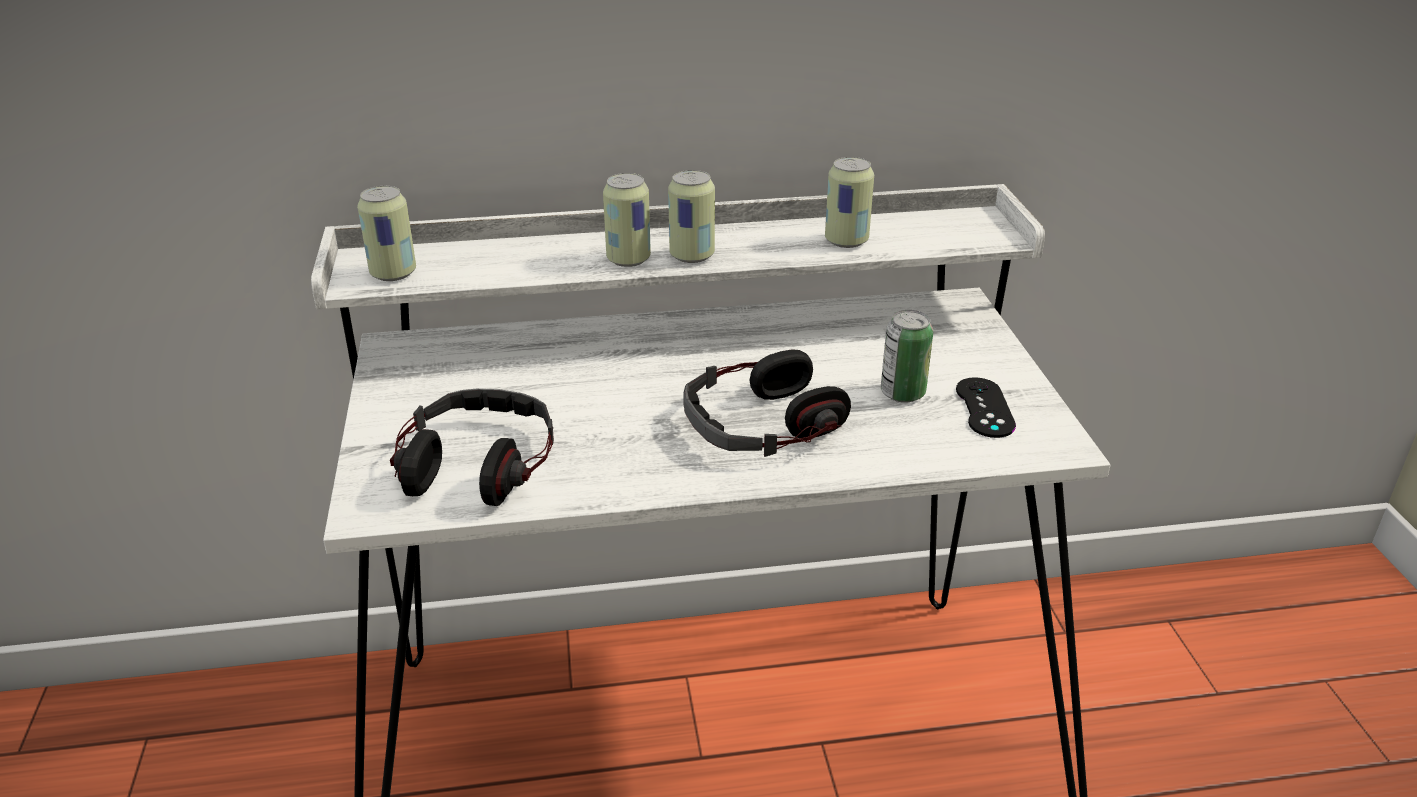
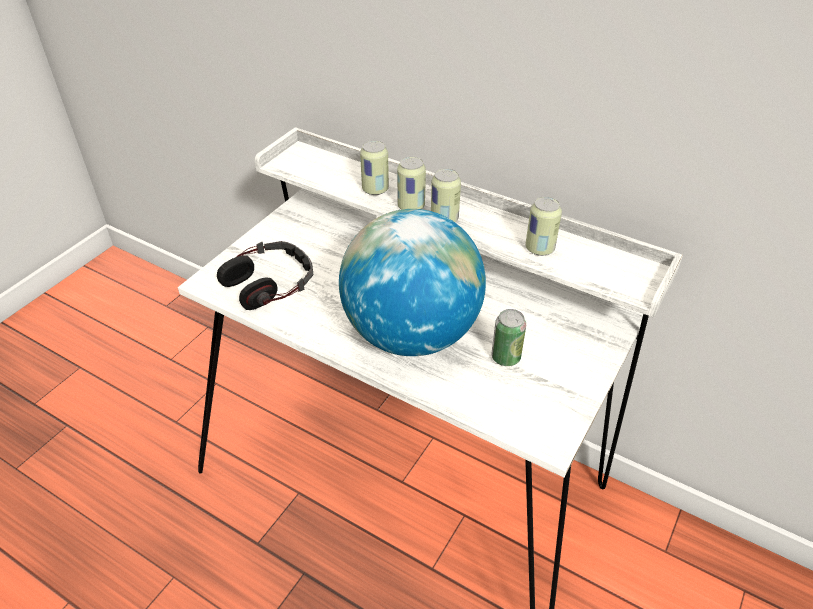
camera: 40 degrees right, 10 degrees up
(393, 273) = (301, 166): can -> can (375, 189)
(762, 424) = (411, 334): headphones -> globe
(984, 408) = (539, 393): black game controller -> none

